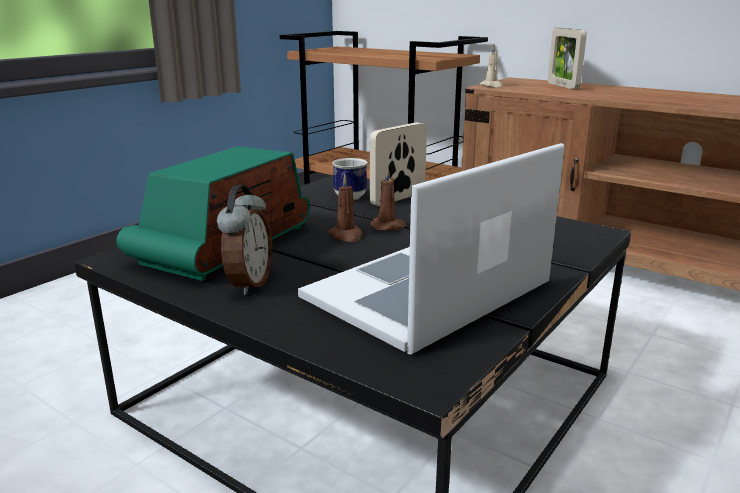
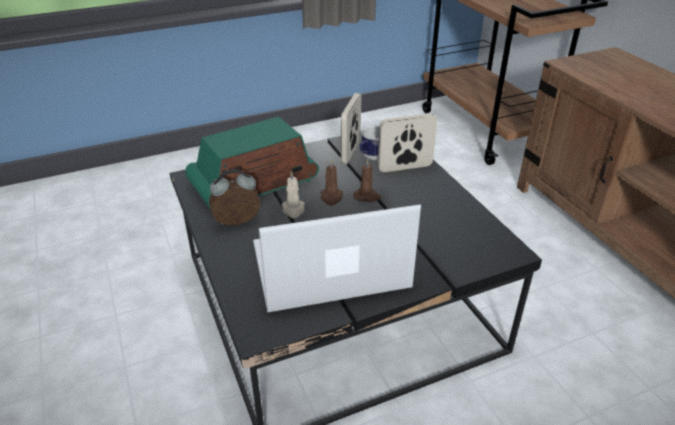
camera: 30 degrees right, 15 degrees up
(248, 284) = (237, 223): alarm clock -> alarm clock turned 150 degrees counterclockwise
(492, 86) = (571, 63): beige candle -> beige candle (293, 209)
(563, 86) = (642, 77): picture frame -> picture frame (350, 152)

